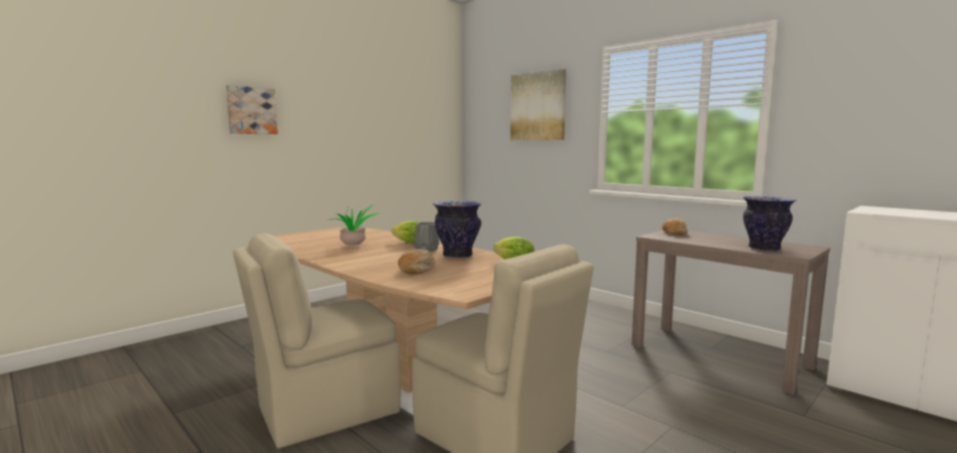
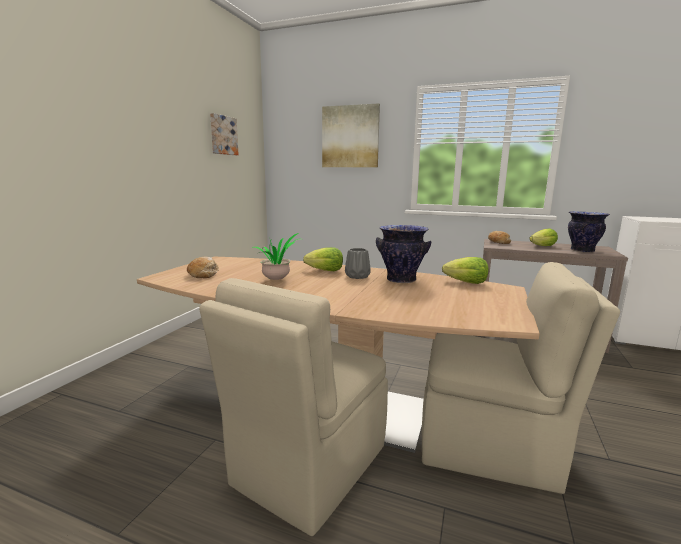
camera: 25 degrees left, 5 degrees up
(251, 110) = (74, 122): picture -> picture (223, 135)
(417, 269) = (403, 299): bread -> bread (204, 274)
(722, 240) = (543, 246): none -> lettuce

